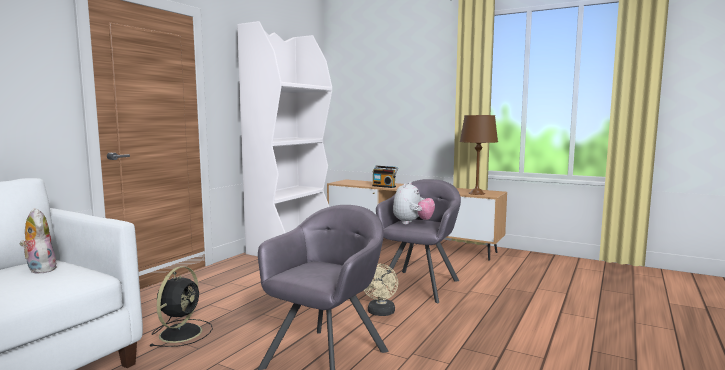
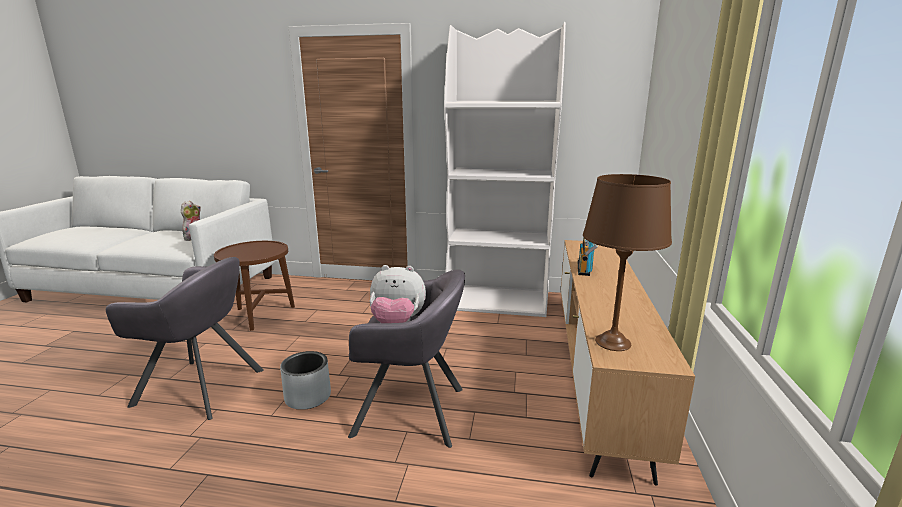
camera: 70 degrees right, 10 degrees up
(182, 332) = (261, 316): black fan -> brown side table
(380, 313) = (308, 397): beige fan -> grey planter

